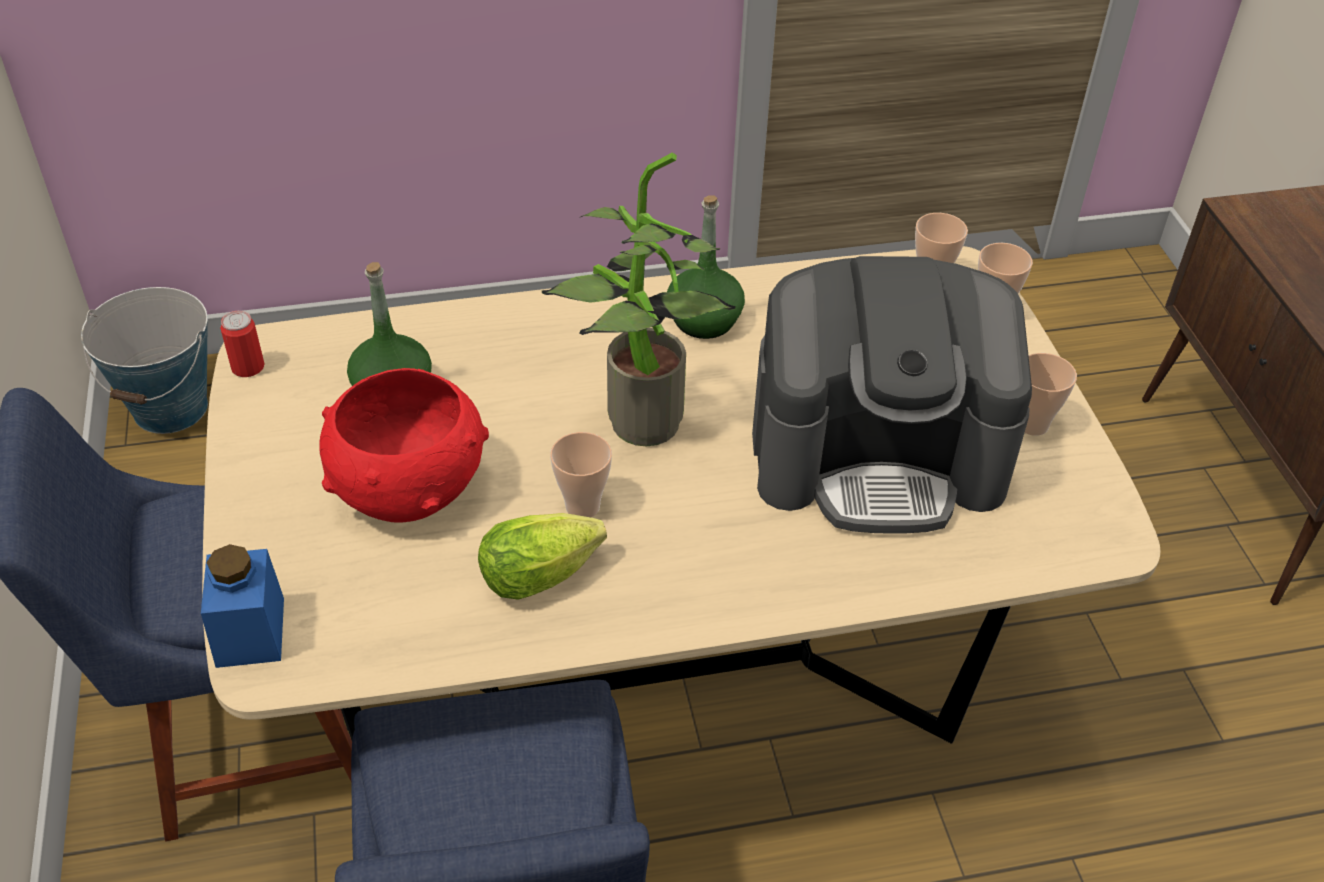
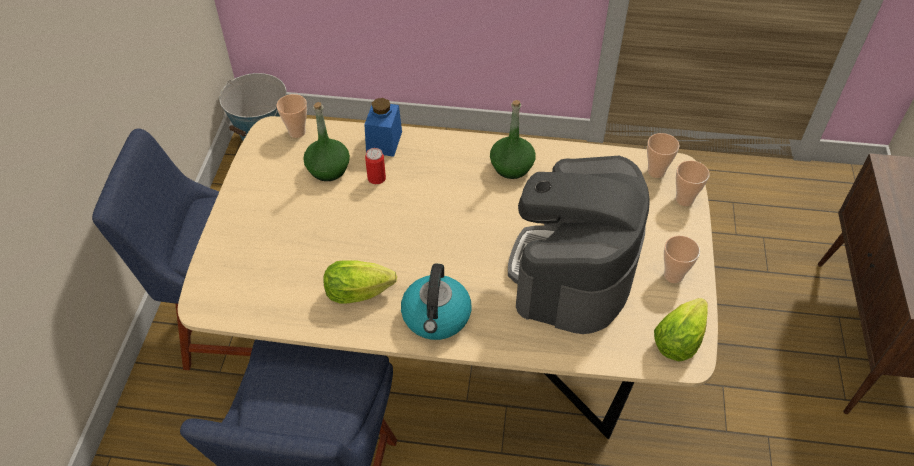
camera: 20 degrees right, 5 degrees up
(248, 367) = (261, 139): can -> can (376, 178)
(250, 632) = (206, 284): blue jar -> blue jar (384, 142)
(408, 487) = (313, 226): red bowl -> none
(582, 506) = (397, 260): cup -> cup (297, 132)
(636, 427) = (446, 222): potted plant -> none
(692, 581) = (436, 317): none -> kettle
(878, 455) = (573, 271): coffee machine -> coffee machine turned 90 degrees clockwise
(1088, 513) = (680, 338): none -> lettuce

